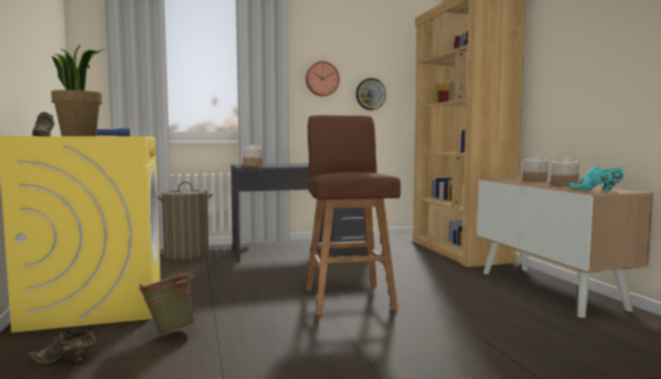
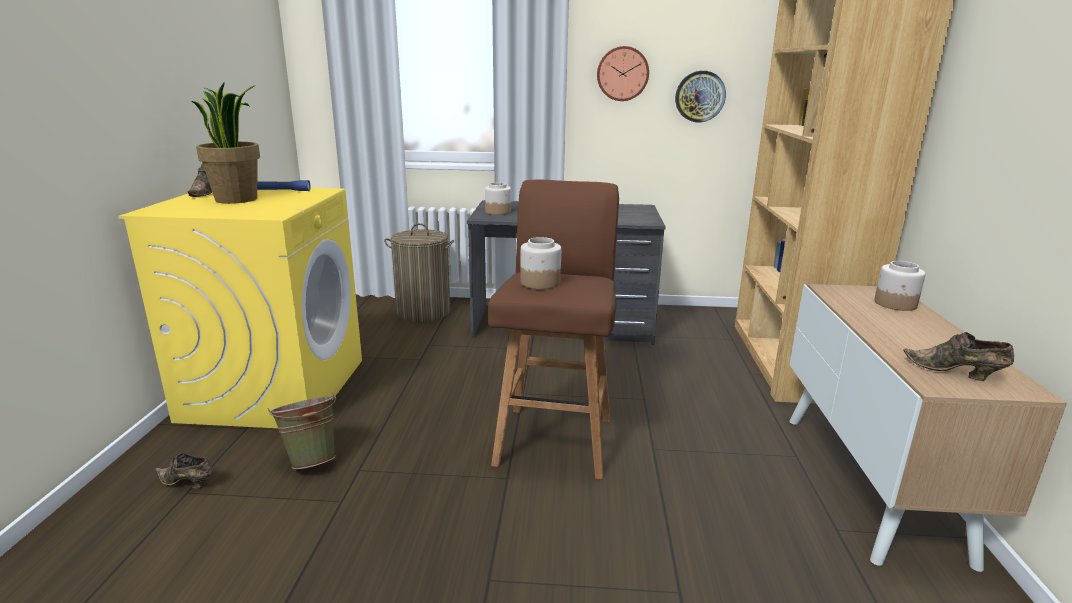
camera: 20 degrees right, 15 degrees up
(563, 185) = (924, 335): jar -> jar (539, 282)
(595, 190) = (955, 373): turquoise shoe -> brown shoe

